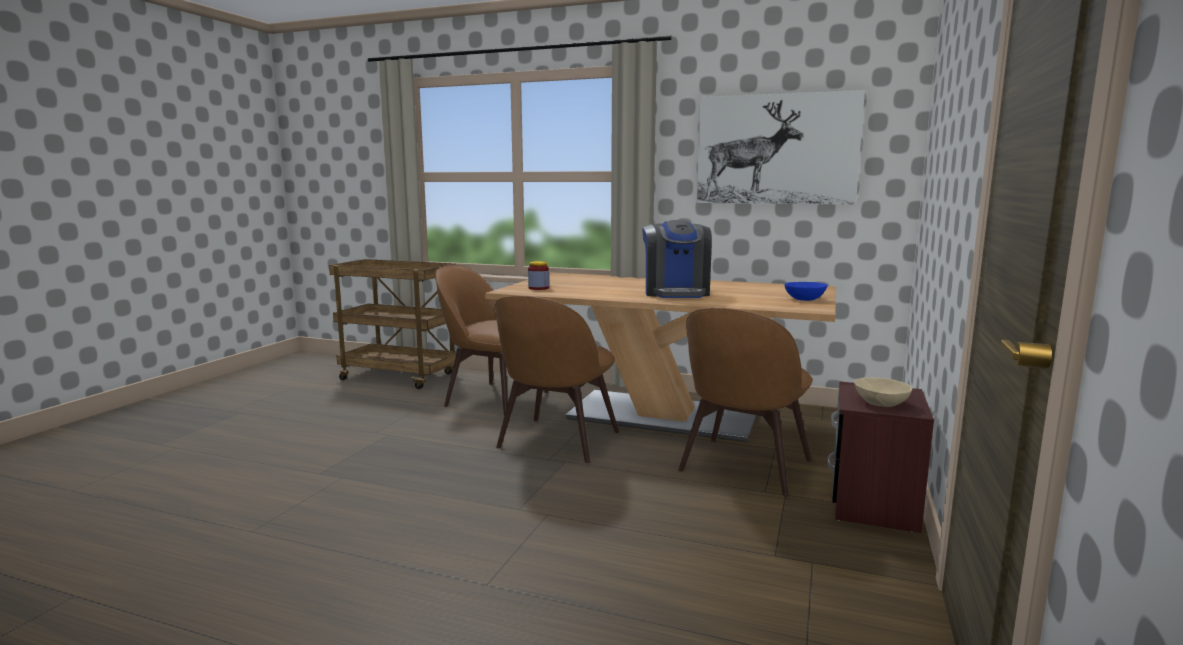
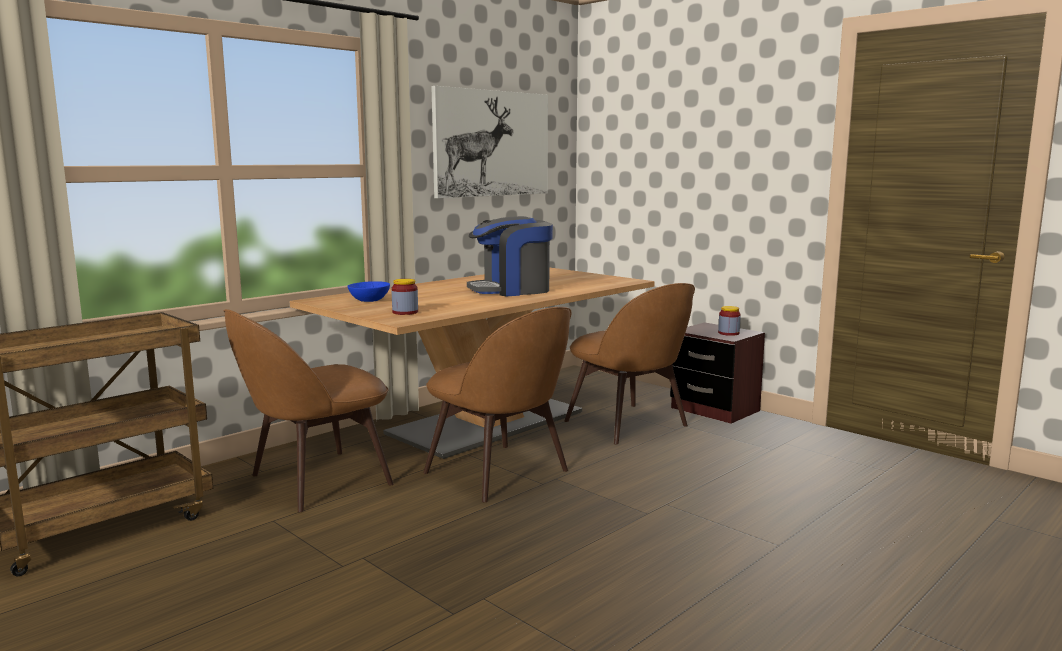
camera: 65 degrees left, 0 degrees up
(676, 293) = (511, 290): coffee machine -> coffee machine turned 135 degrees clockwise
(805, 299) = (589, 276): blue bowl -> blue bowl (370, 300)
(880, 403) = (728, 333): beige bowl -> jar

